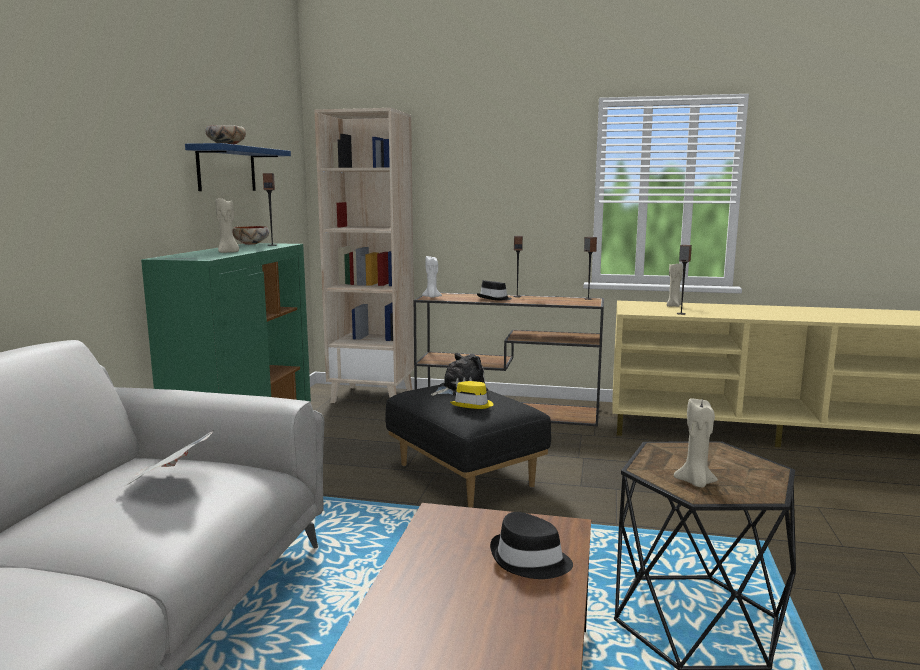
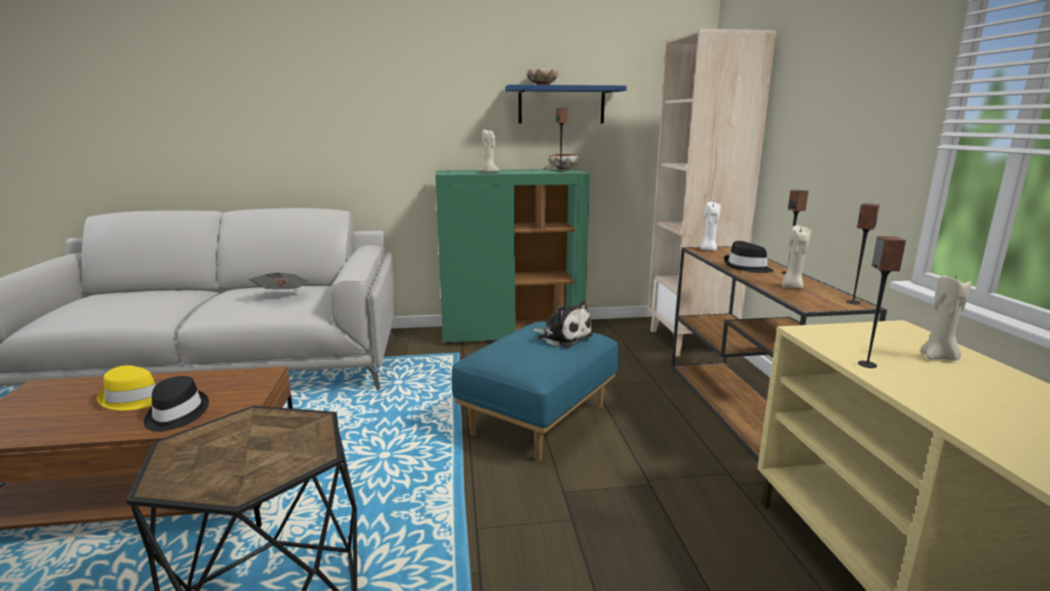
camera: 70 degrees right, 5 degrees up
(463, 476) = (538, 419): black ottoman -> blue ottoman
(473, 405) = (516, 348): yellow hat -> yellow hat (134, 399)
(695, 483) = (207, 442): beige candle -> beige candle (791, 286)

